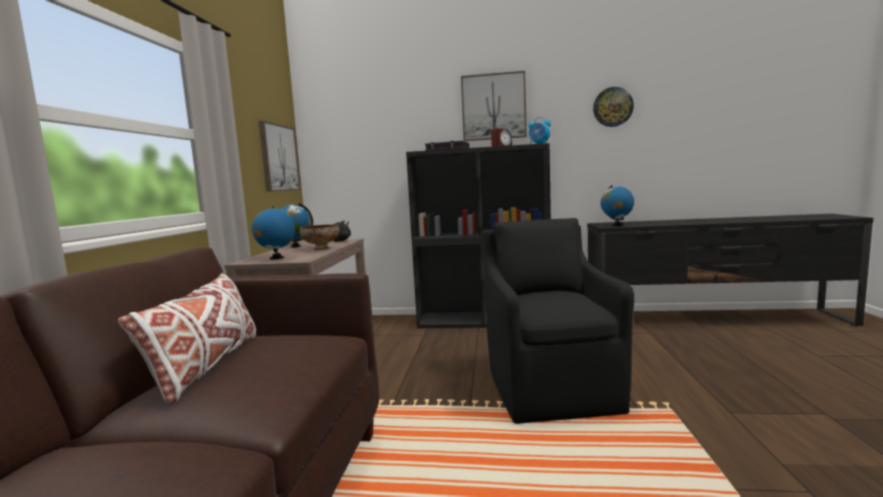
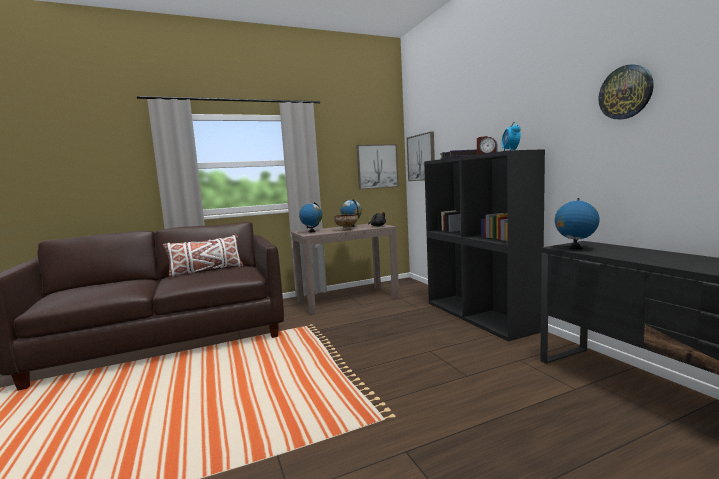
camera: 60 degrees right, 0 degrees up
(493, 107) = (508, 111): picture -> picture (421, 157)
(551, 388) = (376, 366): black armchair -> none

